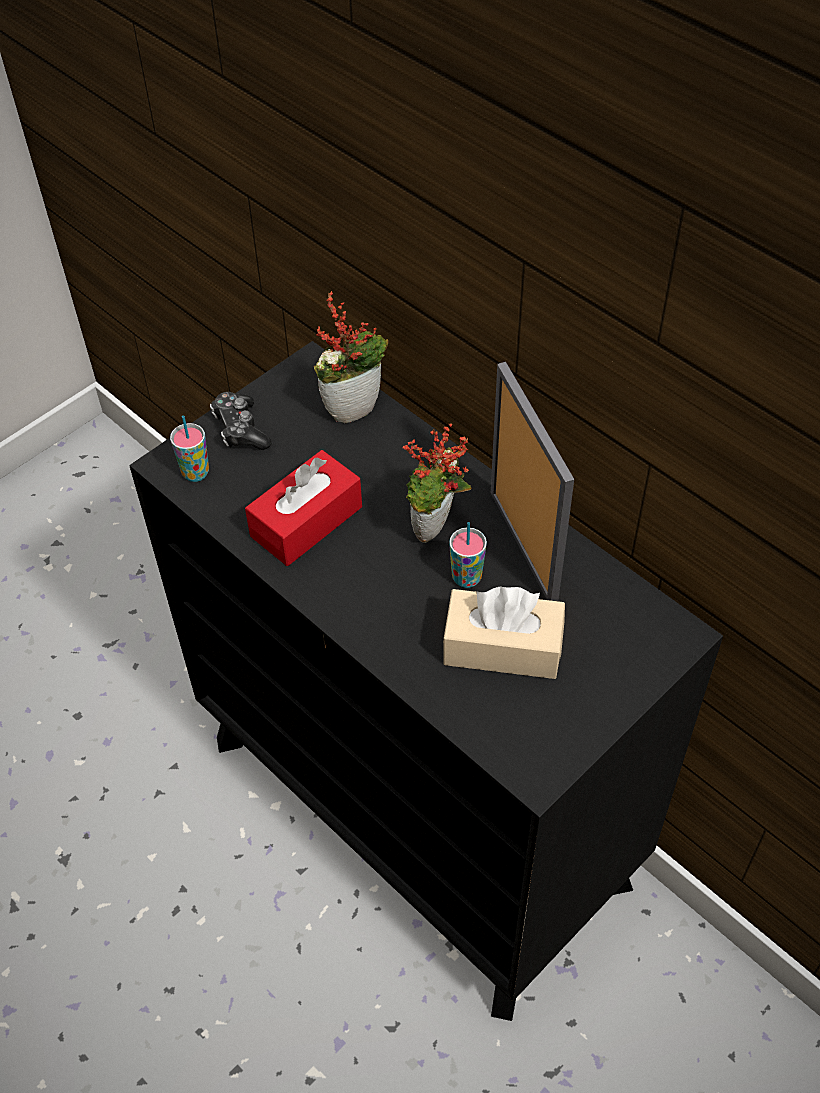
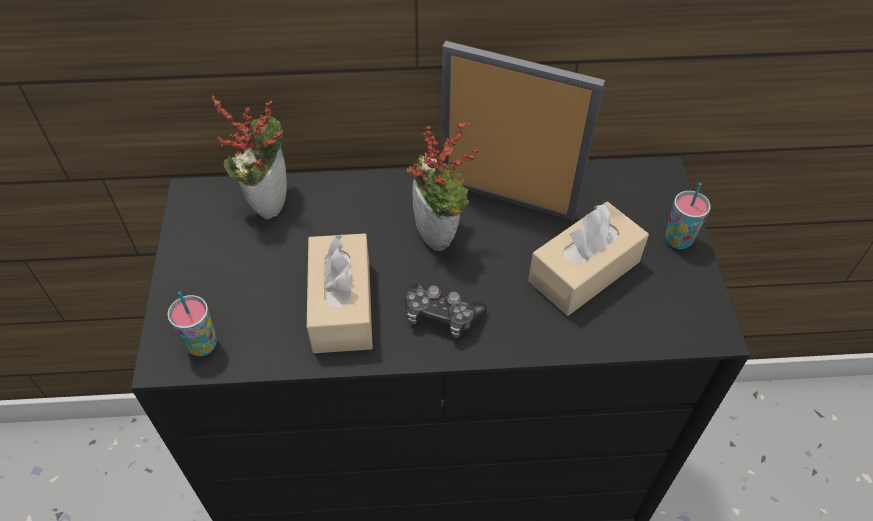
camera: 50 degrees left, 0 degrees up
(240, 429) = (197, 283): game controller -> game controller (441, 316)
(306, 521) = (342, 305): red tissue box -> beige tissue box
(466, 578) = (502, 248): cup -> cup (678, 240)

